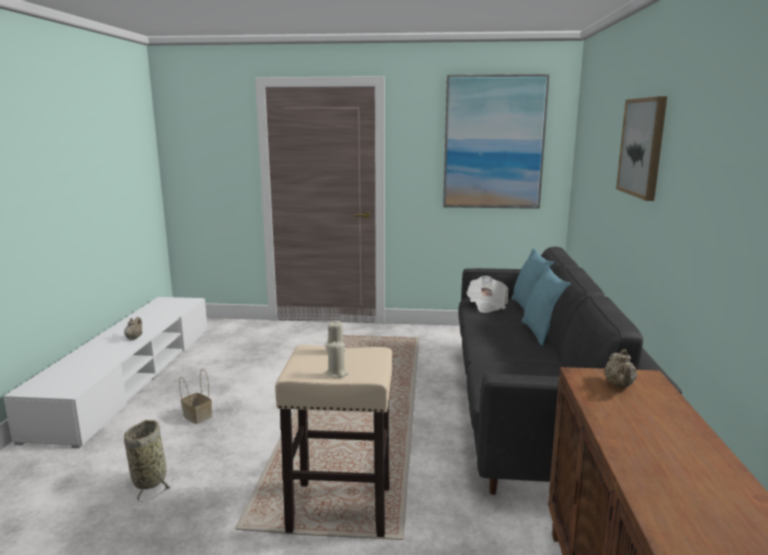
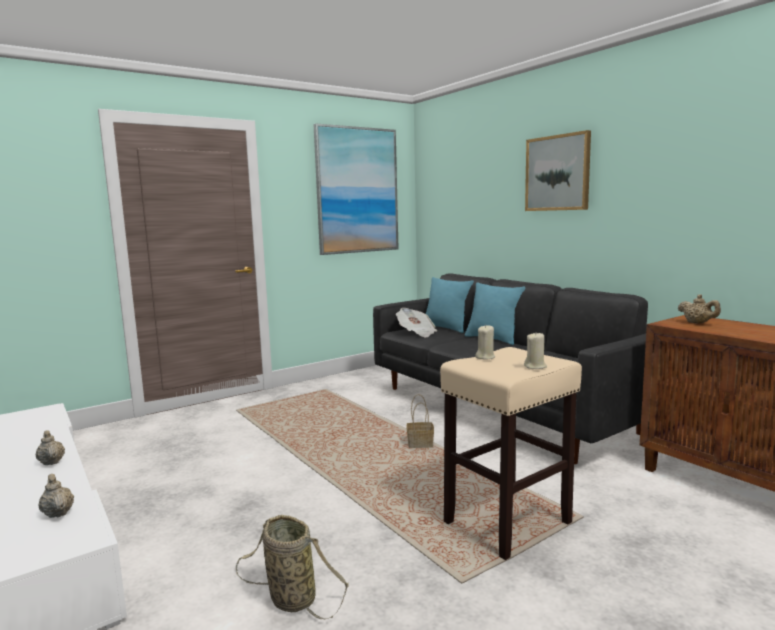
camera: 40 degrees left, 5 degrees down
(86, 370) = (58, 513): none -> beige teapot
(196, 416) = (225, 524): basket -> basket (419, 444)

